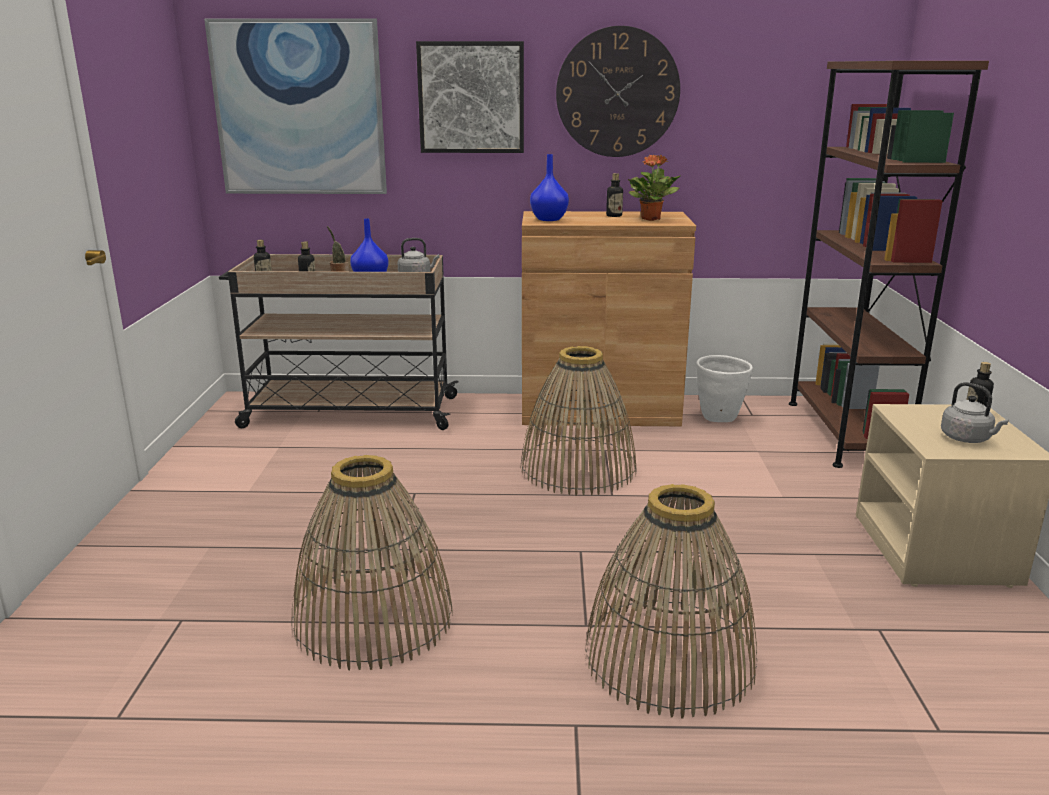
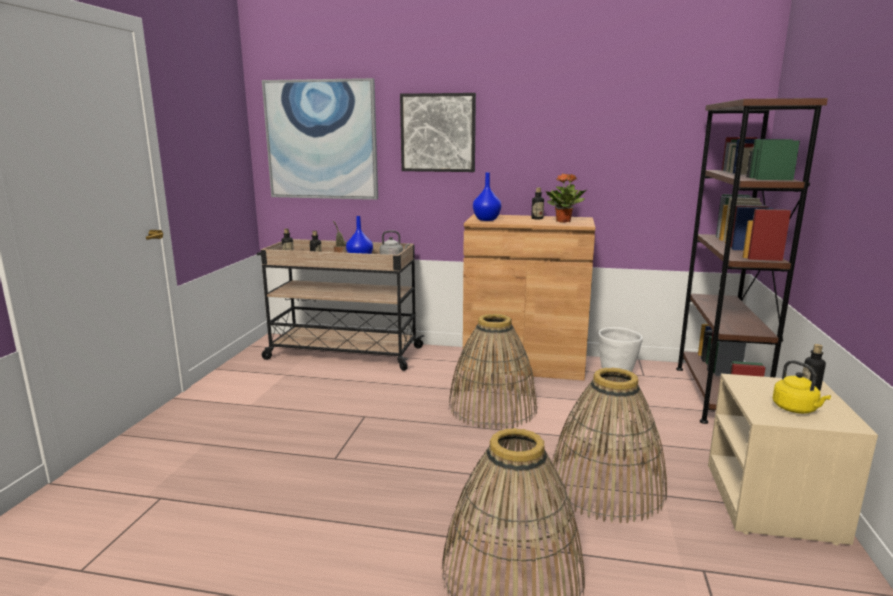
camera: 10 degrees right, 5 degrees down
(373, 618) = (294, 512): basket -> basket (606, 486)
(617, 92) = (544, 129): wall clock -> none
(967, 439) = (796, 409): grey kettle -> yellow kettle

